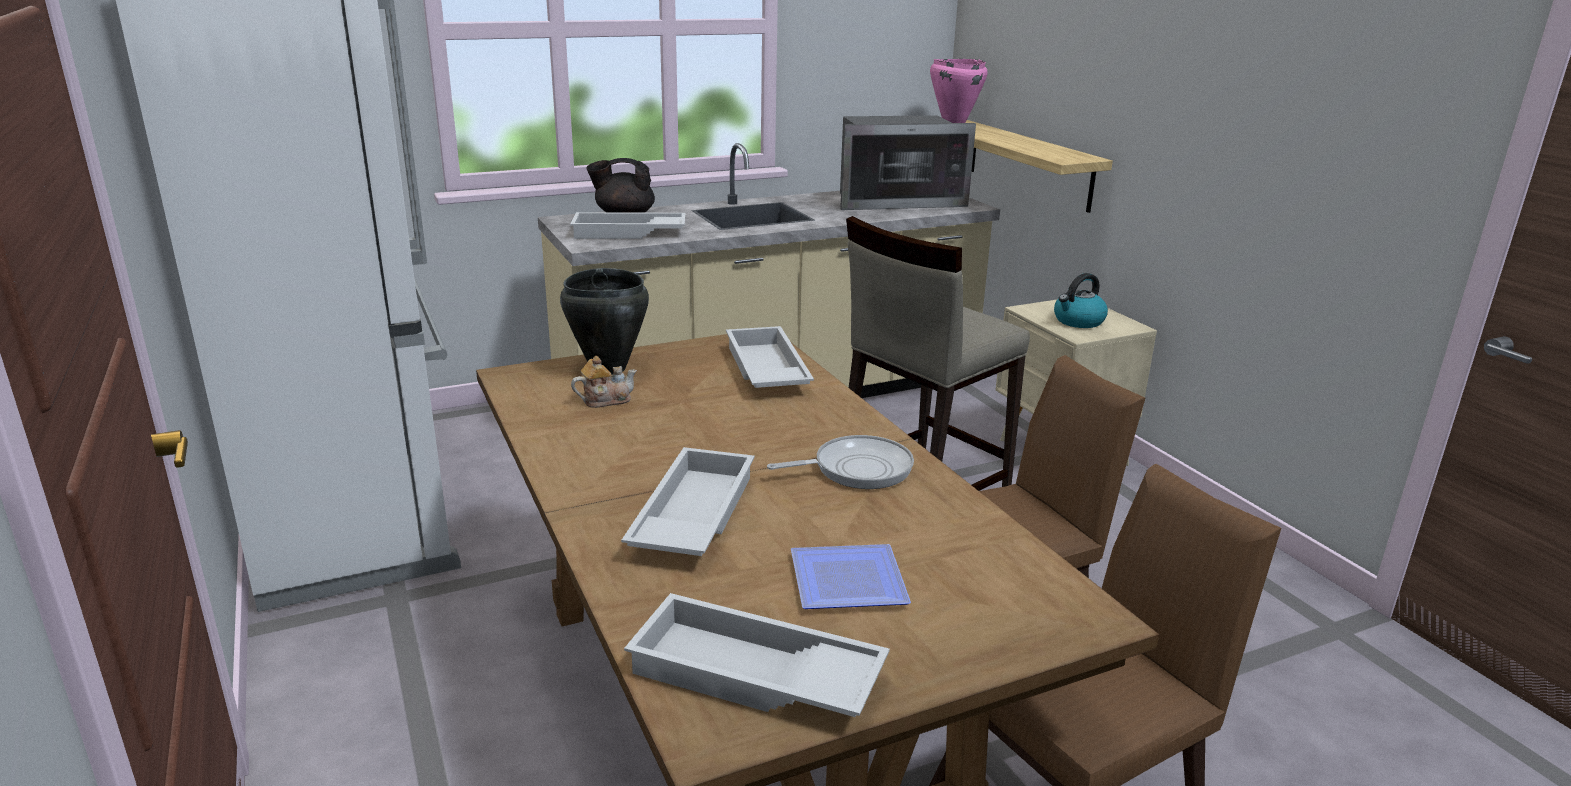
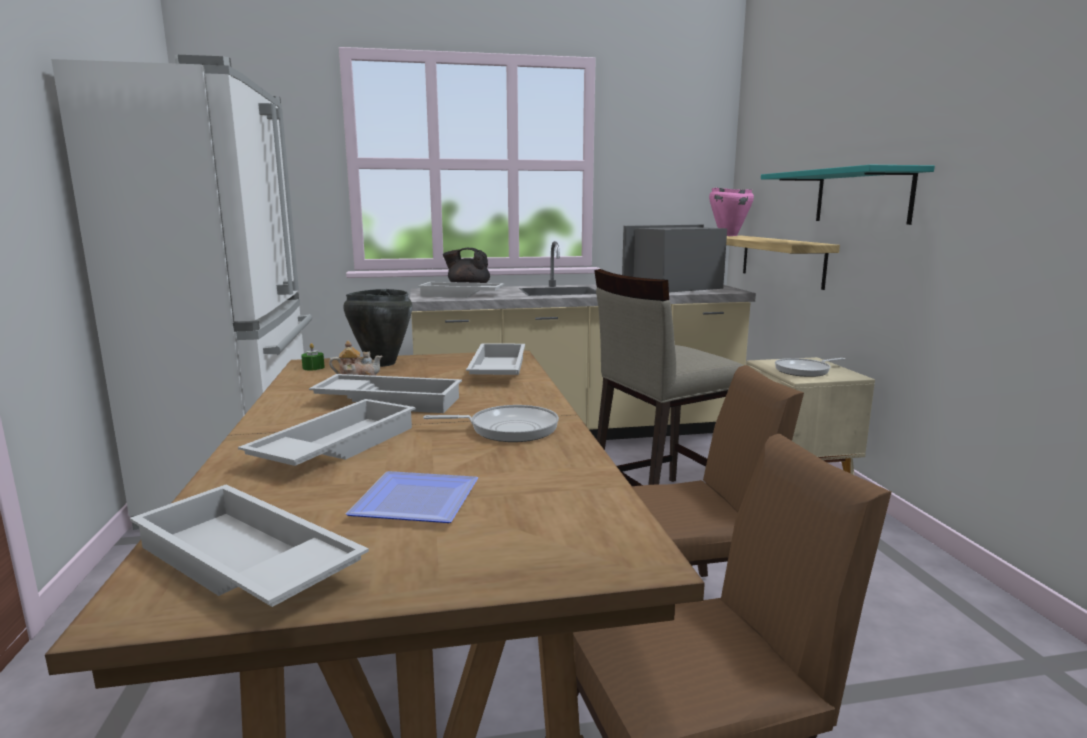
camera: 15 degrees right, 10 degrees down
(525, 384) = (313, 367): none -> green candle
(685, 437) = (390, 401): none -> white tray
(896, 200) = (676, 287): microwave -> microwave turned 150 degrees clockwise
(1078, 321) = (805, 371): kettle -> frying pan
(1144, 107) = (862, 196): none -> turquoise shelf

